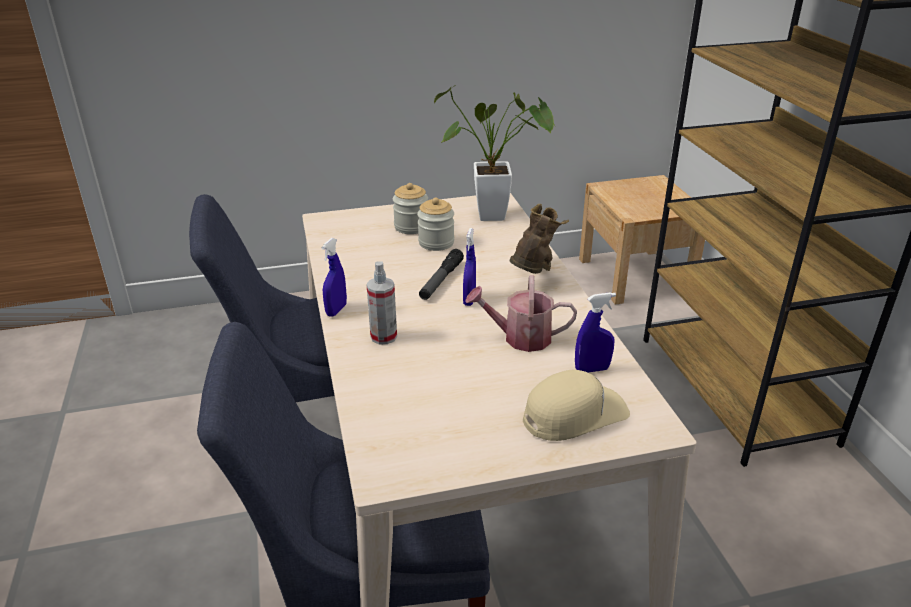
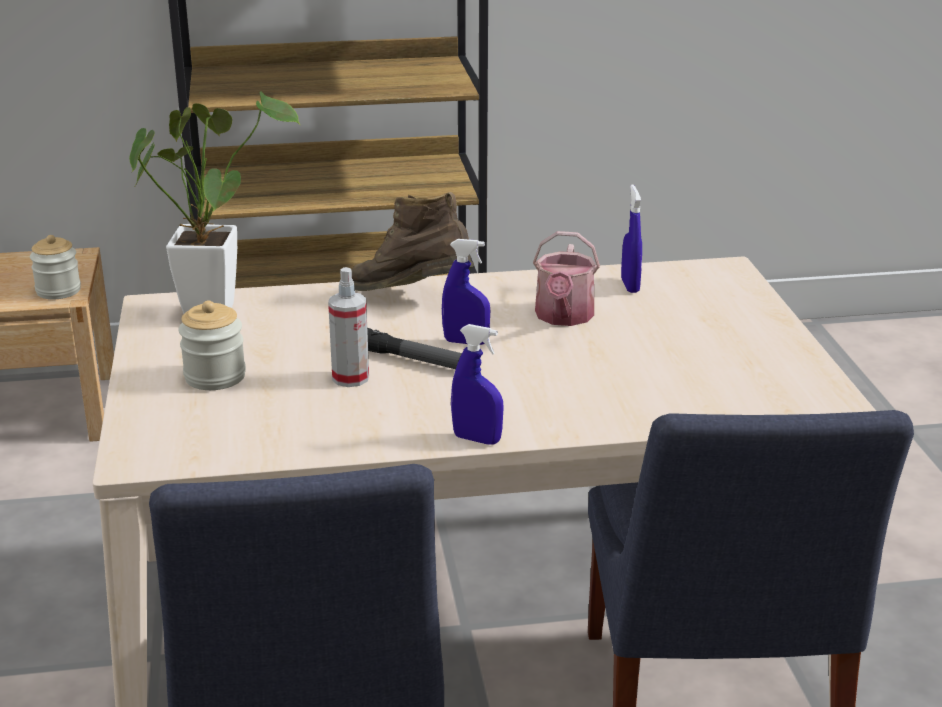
camera: 85 degrees left, 5 degrees down
(383, 337) = (554, 402): spray bottle -> spray bottle (350, 378)
(436, 243) = (284, 358): jar -> jar (58, 291)
(574, 414) = (711, 302): beige cap -> none

